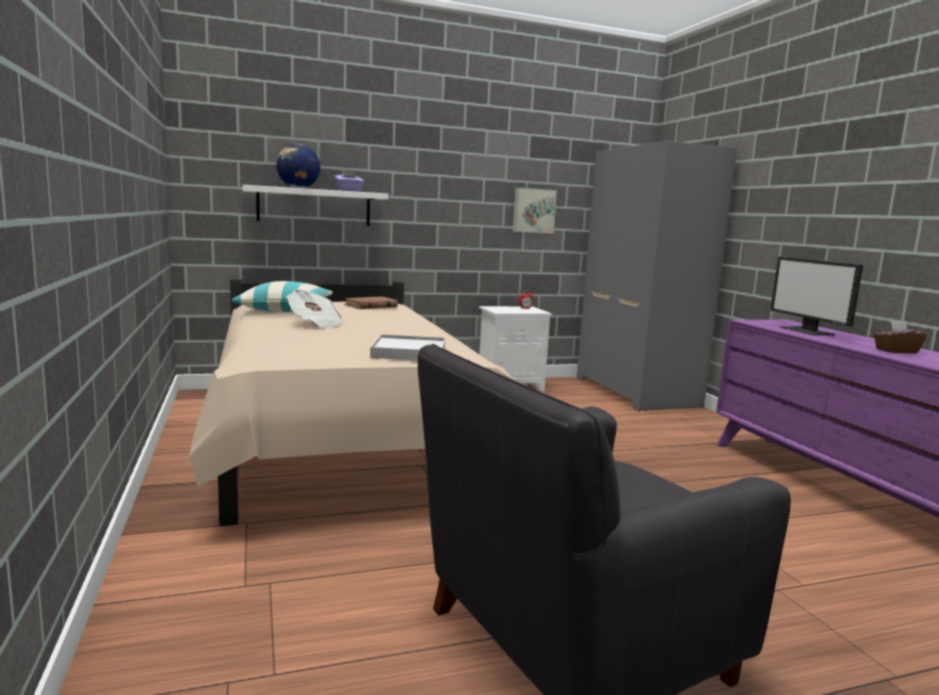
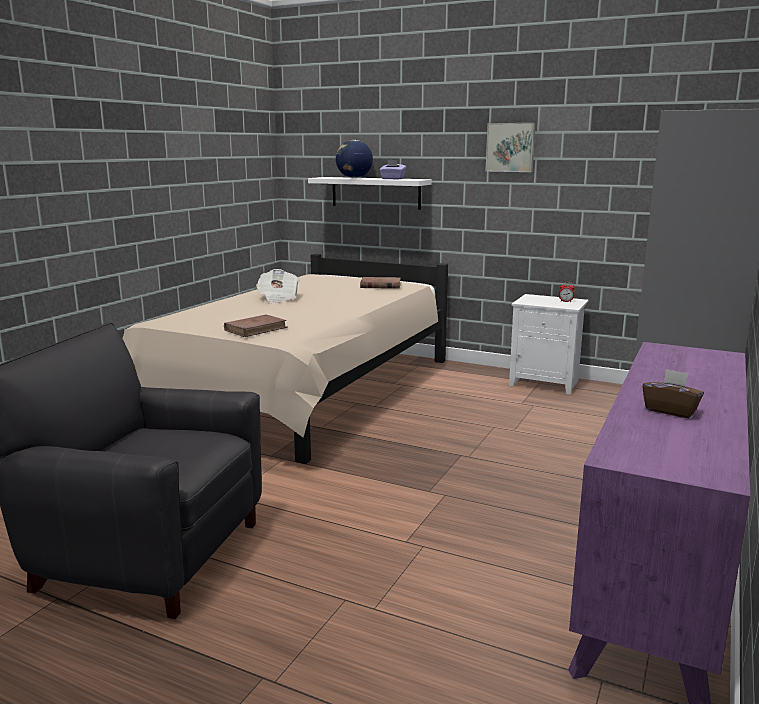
camera: 45 degrees right, 5 degrees up
(285, 310) = (305, 283): pillow -> none
(409, 352) = (256, 329): white tray -> brown book
(533, 210) = (594, 191): picture -> picture (510, 147)
(807, 331) = (682, 369): monitor -> none

